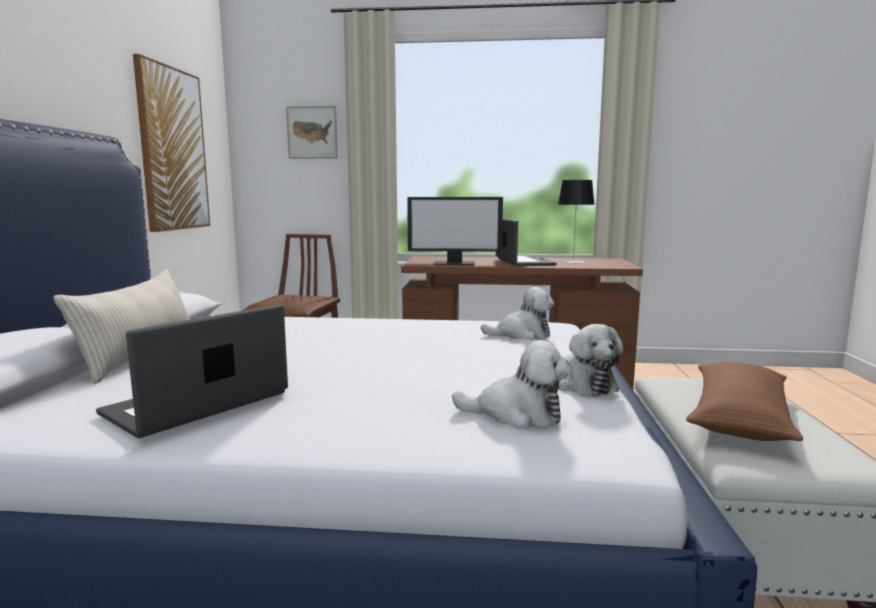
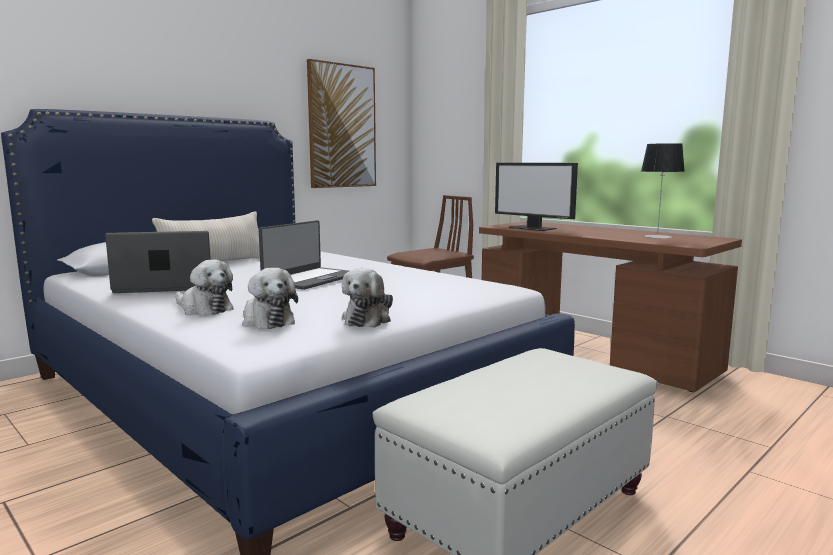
camera: 40 degrees right, 0 degrees up
(312, 132) = (466, 105): picture -> none
(521, 334) = (452, 289): plush toy -> plush toy (204, 309)
(523, 262) = (604, 232): laptop -> laptop (310, 279)
(739, 417) = (514, 386): brown pillow -> none

